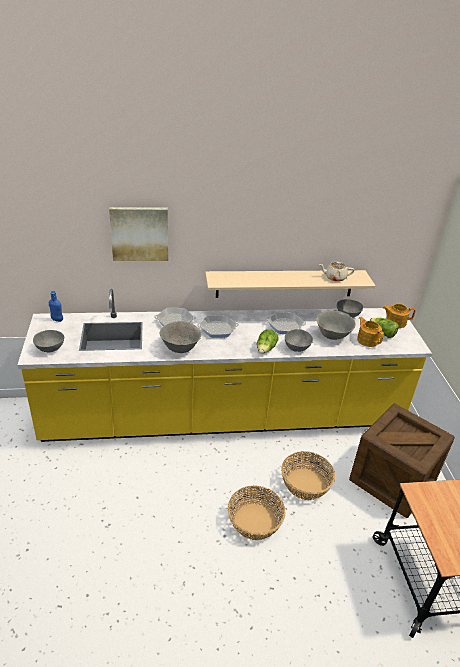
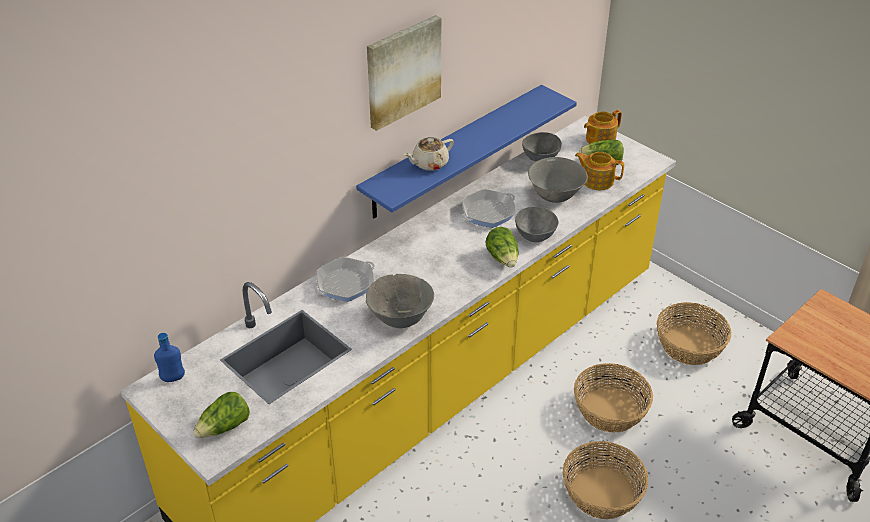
camera: 35 degrees left, 5 degrees up
(50, 349) = (225, 427): grey bowl -> lettuce
(139, 233) = (262, 172): picture -> picture (402, 71)
(217, 329) = (413, 263): frying pan -> none
(285, 283) = (454, 151): beige shelf -> blue shelf
(334, 277) = (521, 113): beige teapot -> beige teapot (429, 163)
(392, 480) = (689, 345): crate -> basket

